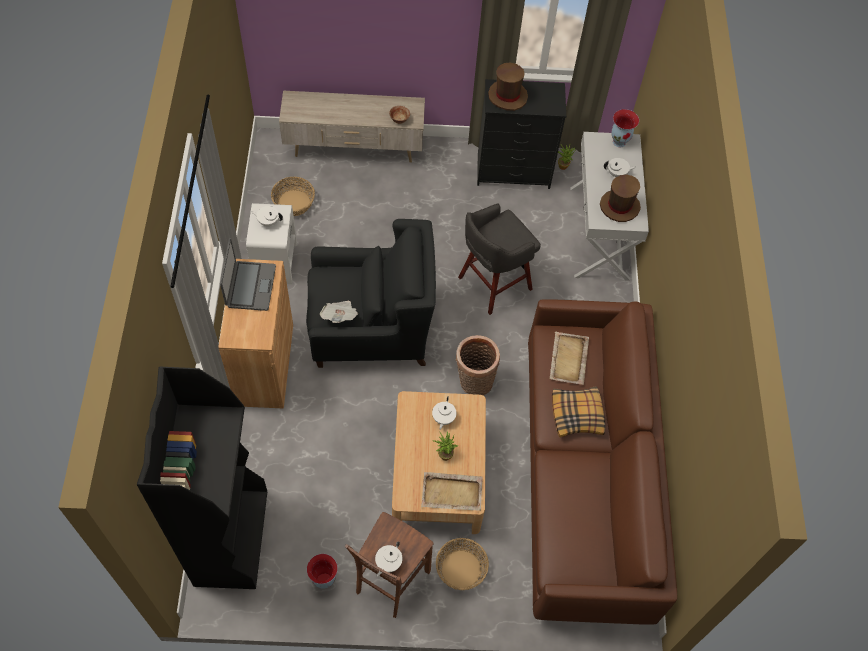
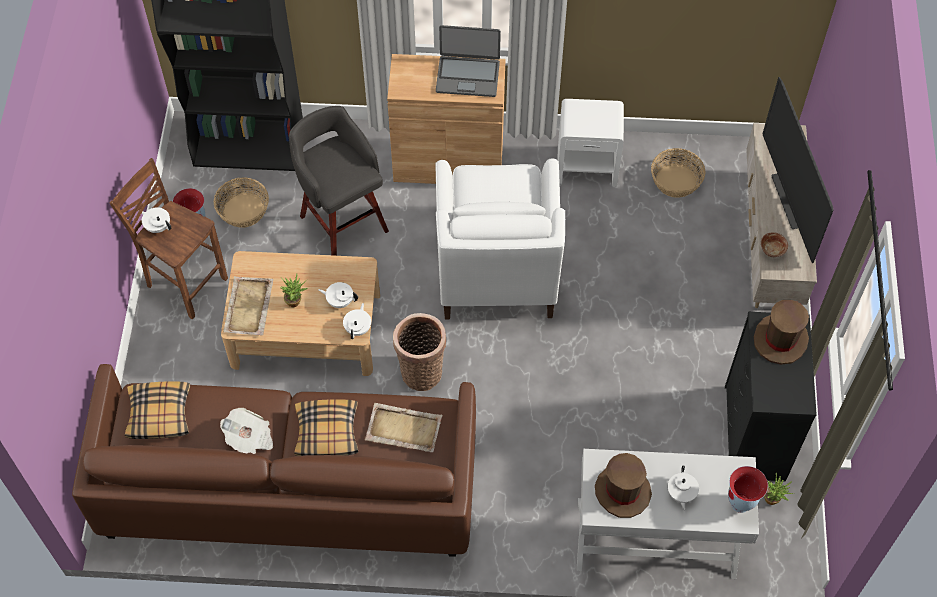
camera: 95 degrees right, 0 degrees up
(268, 221) = (595, 117): white teapot -> white teapot (358, 328)
(340, 316) = (468, 193): newspaper -> newspaper (250, 438)
(354, 107) = (787, 201): none -> television
(370, 328) = (497, 263): black armchair -> white armchair
(461, 569) = (192, 349): basket -> basket (244, 211)
(492, 284) = (563, 397): grey stool -> grey stool (342, 221)
(574, 550) = (159, 415): none -> pillow

